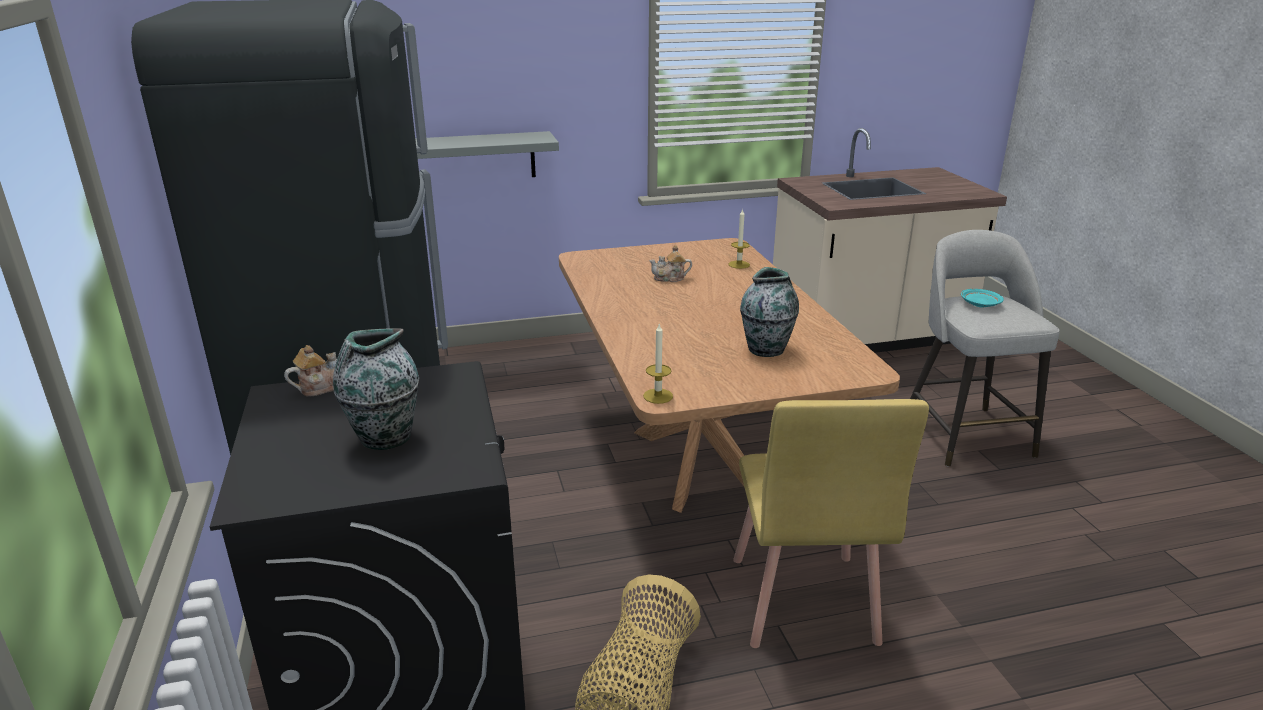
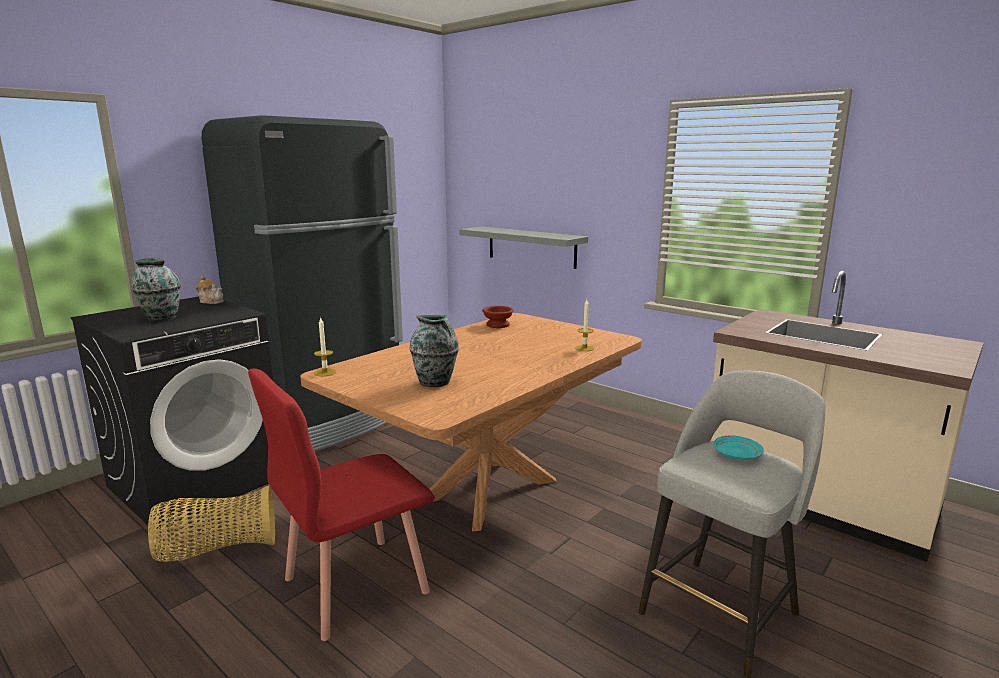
camera: 55 degrees right, 10 degrees down
(598, 273) = (497, 325): none -> brown bowl
(670, 278) = (520, 339): teapot -> none
(802, 600) = (354, 585): yellow chair -> red chair

